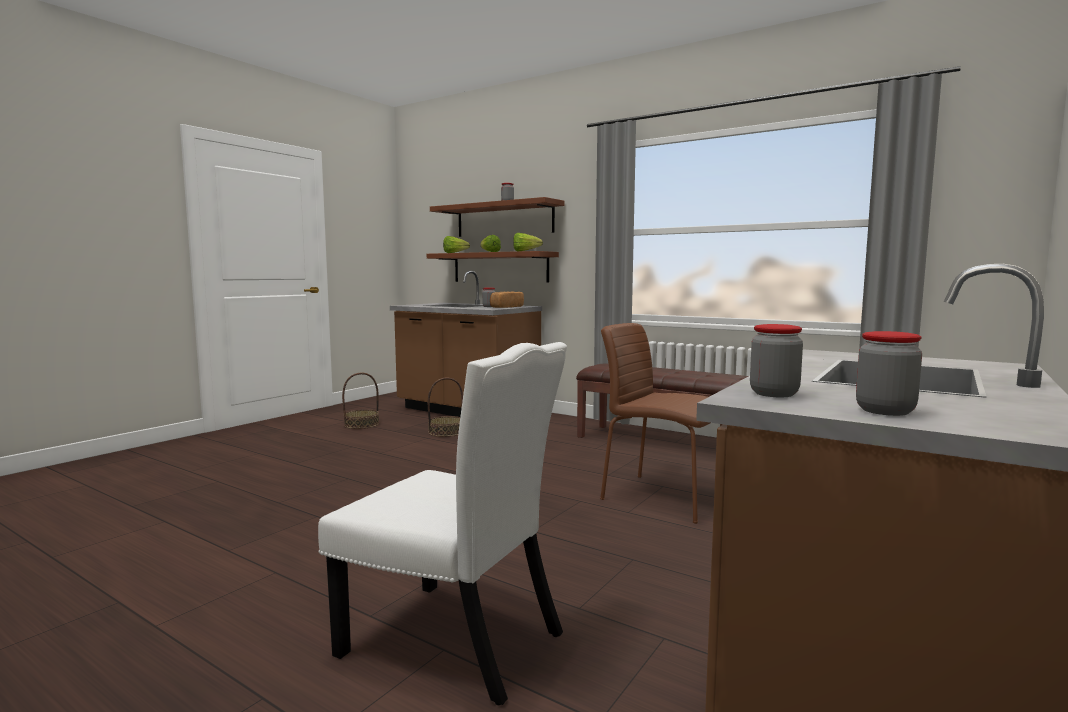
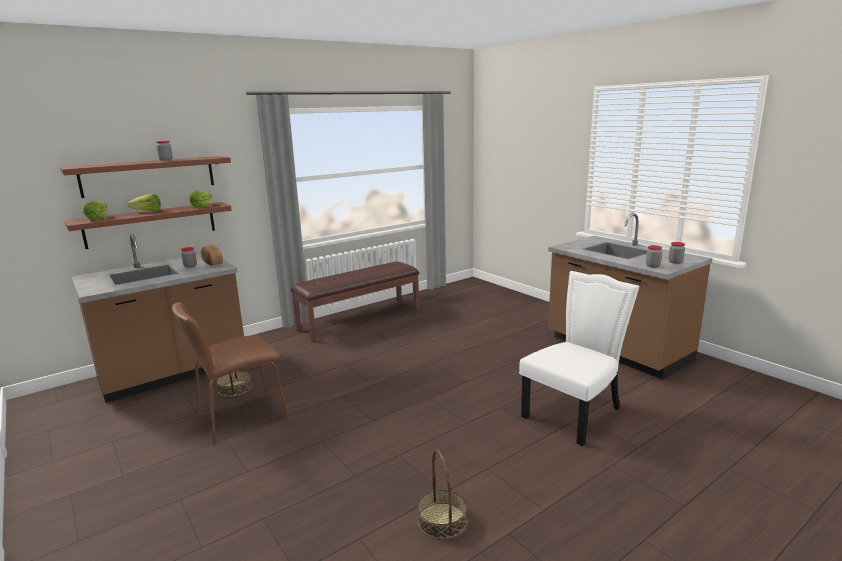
camera: 70 degrees left, 10 degrees up
(361, 424) = (144, 431): basket -> basket (442, 520)
(659, 496) = (441, 341): brown chair -> brown chair (239, 418)

